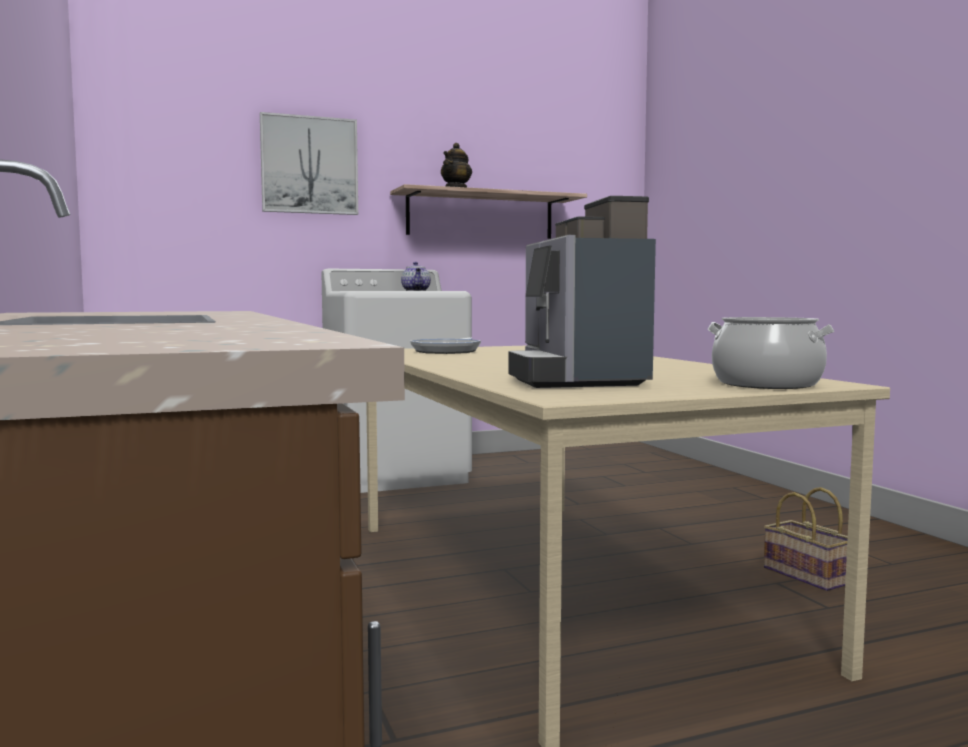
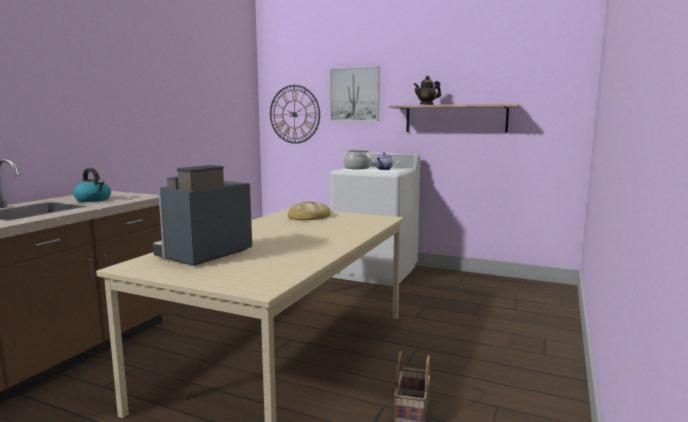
camera: 45 degrees right, 5 degrees up
(135, 313) = (93, 200): none -> kettle
(175, 195) = (294, 114): none -> wall clock
(447, 351) = (308, 216): frying pan -> bread
(767, 384) = (237, 280): cooking pot -> cooking pot (357, 168)

